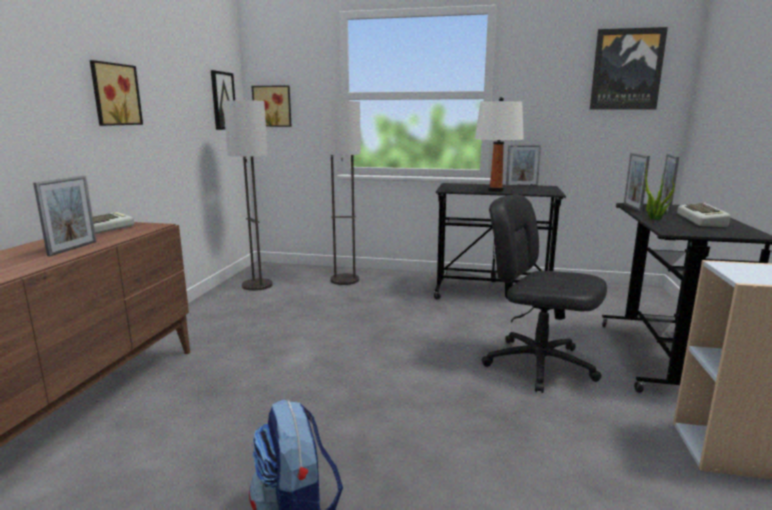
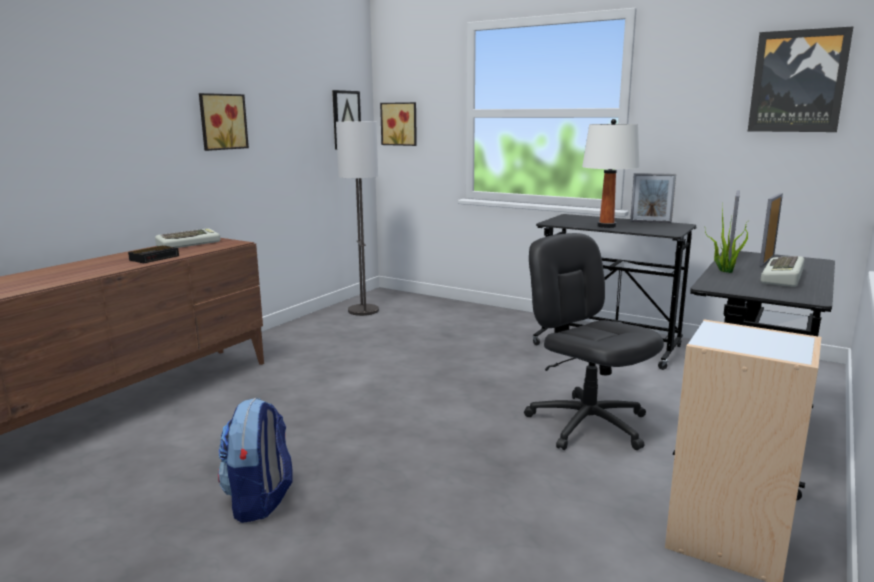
camera: 20 degrees right, 0 degrees up
(73, 248) = (155, 258): picture frame -> alarm clock
(345, 280) = (454, 314): floor lamp -> none

